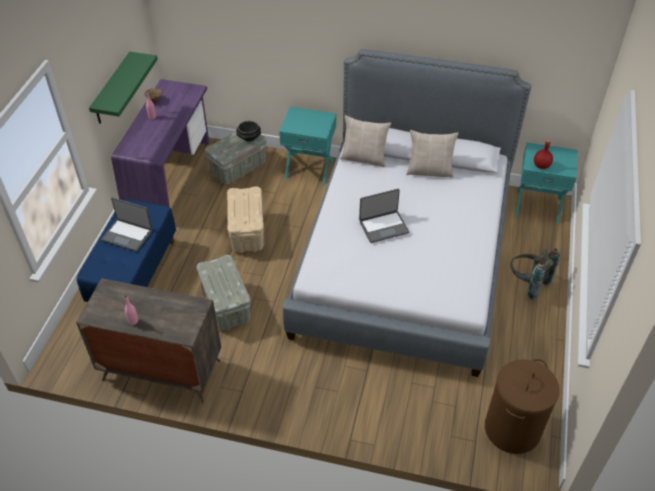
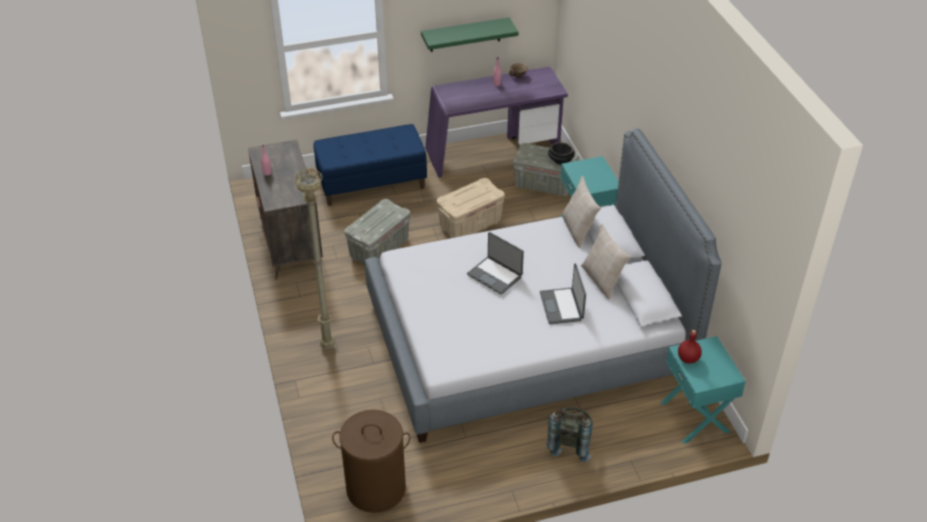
camera: 60 degrees right, 5 degrees down
(128, 235) = (376, 144): laptop -> laptop (562, 306)
(323, 396) = (328, 346): none -> beige floor lamp

